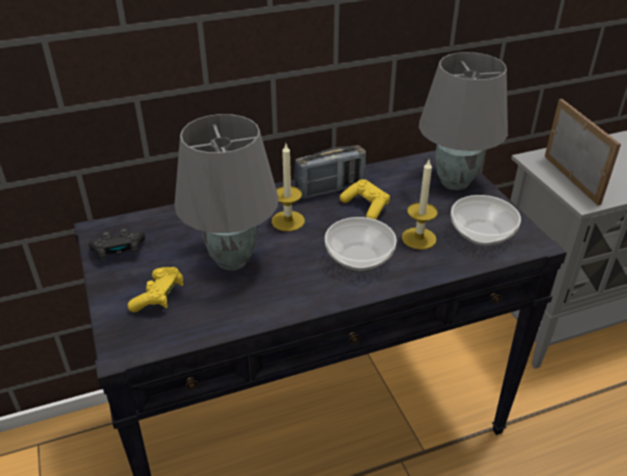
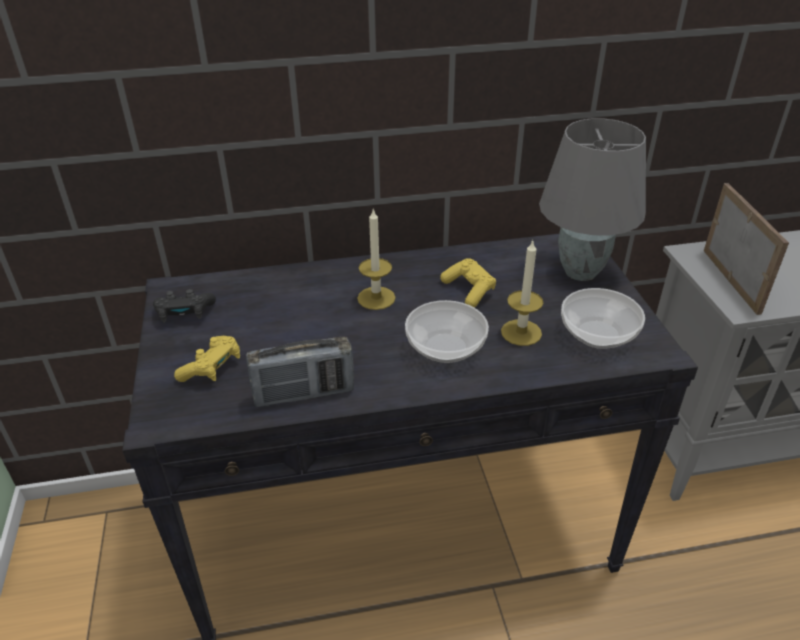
camera: 10 degrees right, 0 degrees up
(233, 260) = (304, 335): grey table lamp -> none
(329, 190) = (433, 267): radio -> radio (304, 394)

